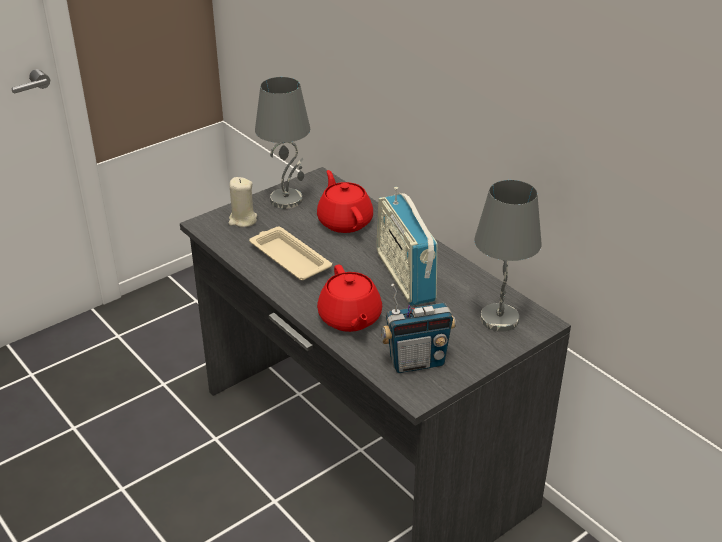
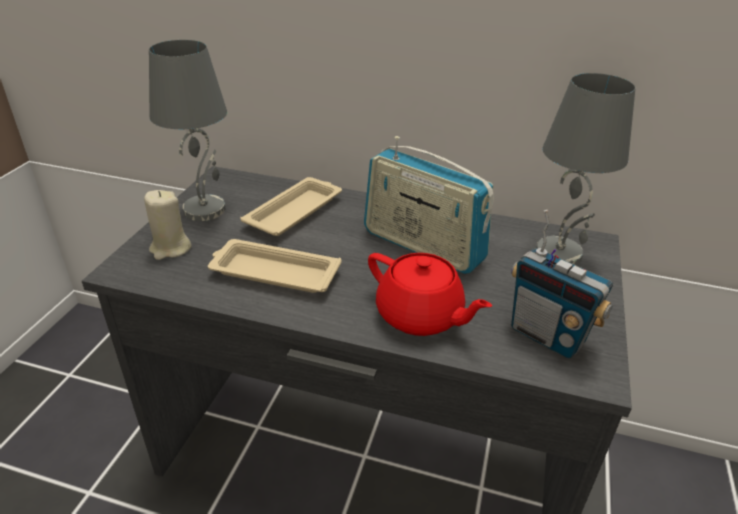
camera: 35 degrees left, 0 degrees up
(344, 221) = (295, 211): red teapot -> beige tray
(416, 362) = (547, 335): radio -> radio turned 90 degrees clockwise

